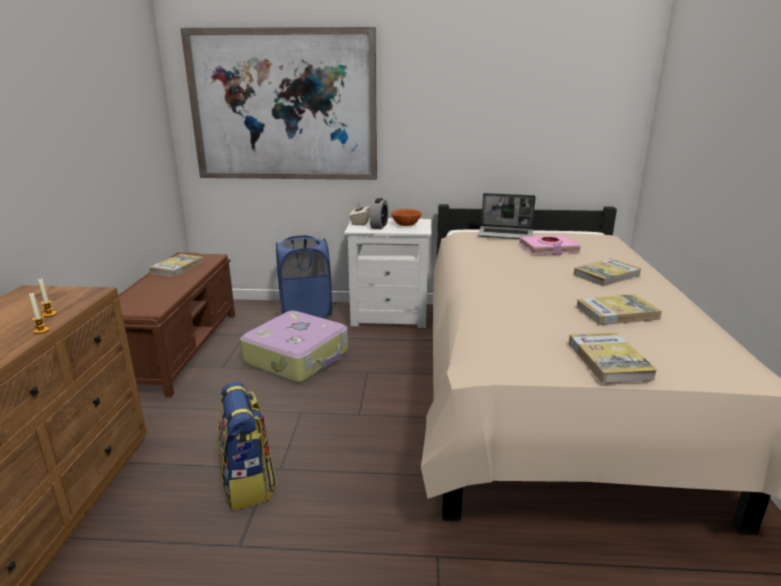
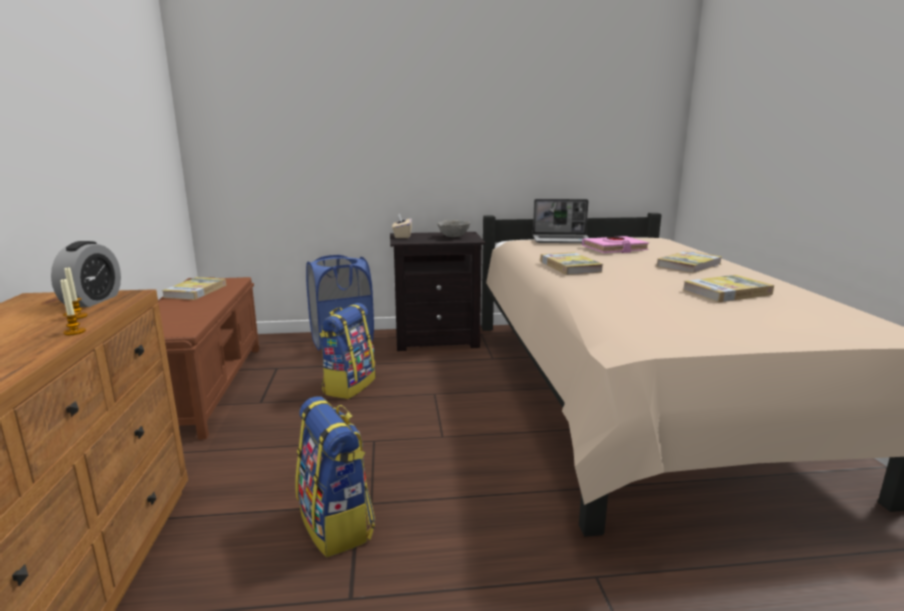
camera: 10 degrees left, 5 degrees down
(284, 106) = (313, 111): picture -> none
(298, 357) = (349, 385): suitcase -> backpack
(379, 226) = (425, 238): alarm clock -> alarm clock (92, 301)
(390, 316) = (437, 339): white nightstand -> black nightstand
(406, 225) = (454, 237): orange bowl -> grey bowl
(608, 360) = (756, 329): book -> book (570, 266)

